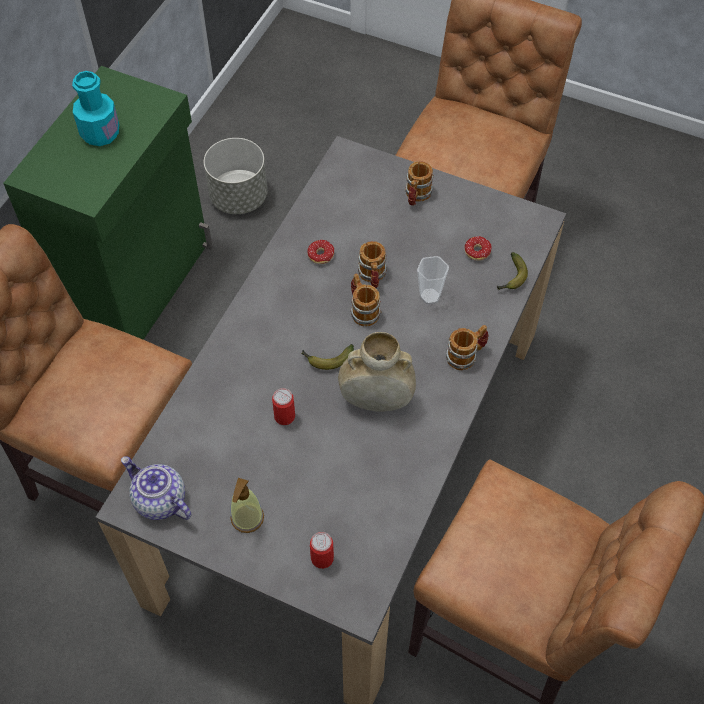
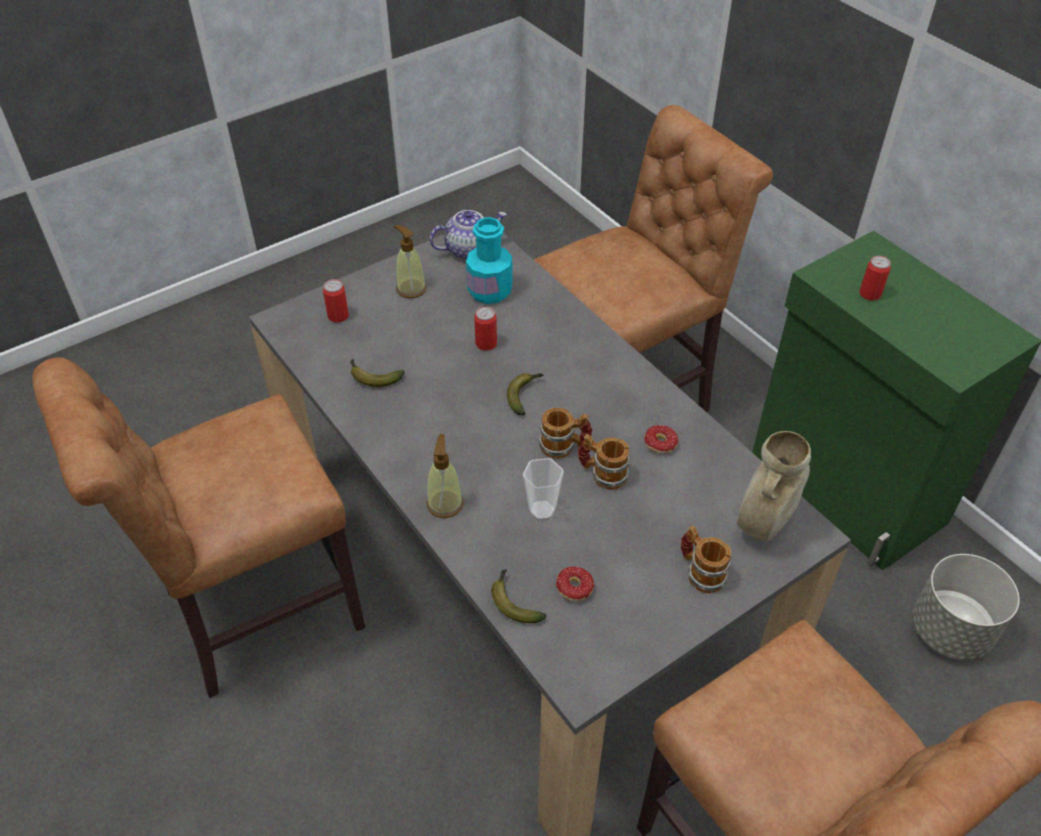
camera: 120 degrees right, 10 degrees down
(97, 164) = (870, 294): none -> can
(100, 133) = (918, 308): turquoise bottle -> turquoise bottle (490, 291)
(376, 400) = (451, 410): beige vase -> beige vase (765, 523)
(378, 479) = (373, 377): none -> banana
(466, 355) = (445, 503): mug -> soap dispenser

